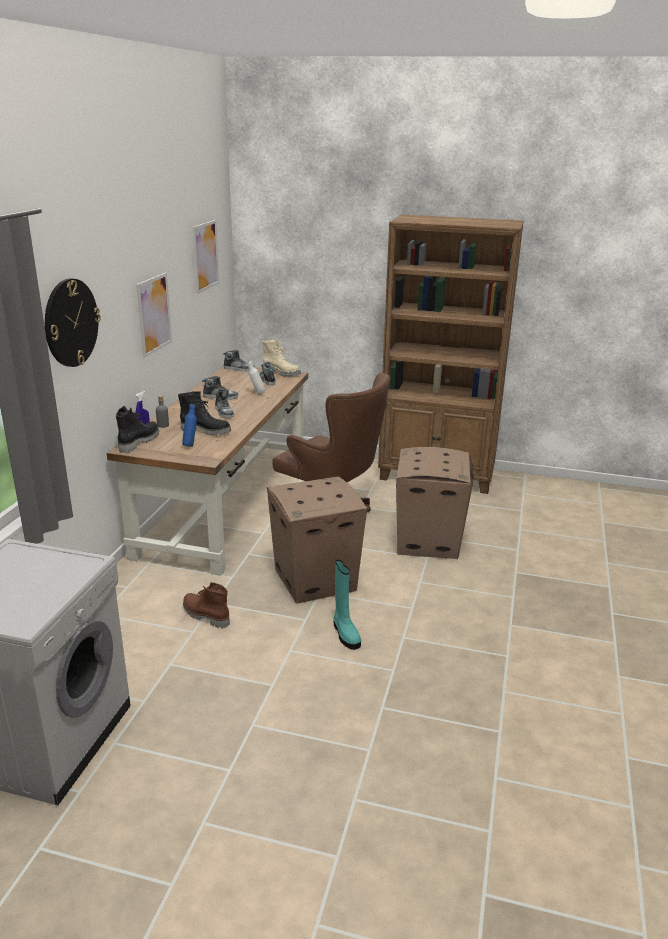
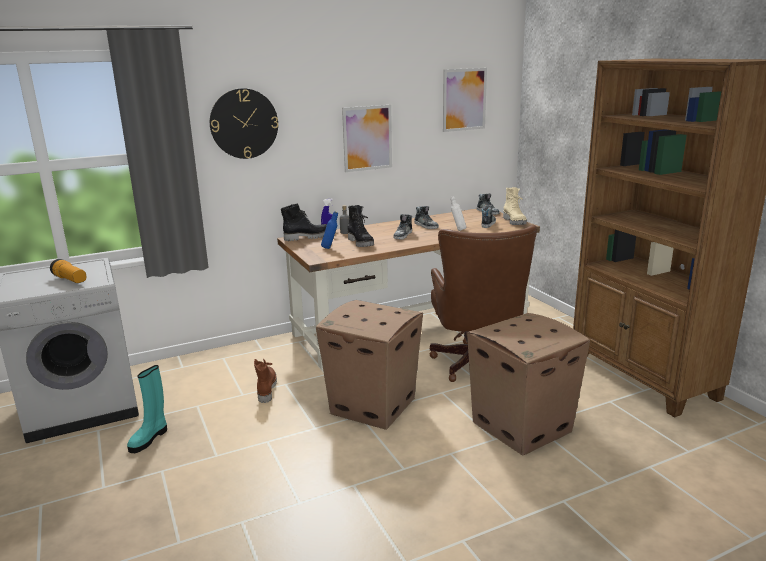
camera: 50 degrees right, 5 degrees down
(47, 576) = (70, 280): none -> flashlight
(345, 634) = (319, 454): turquoise boot -> turquoise boot (149, 438)

